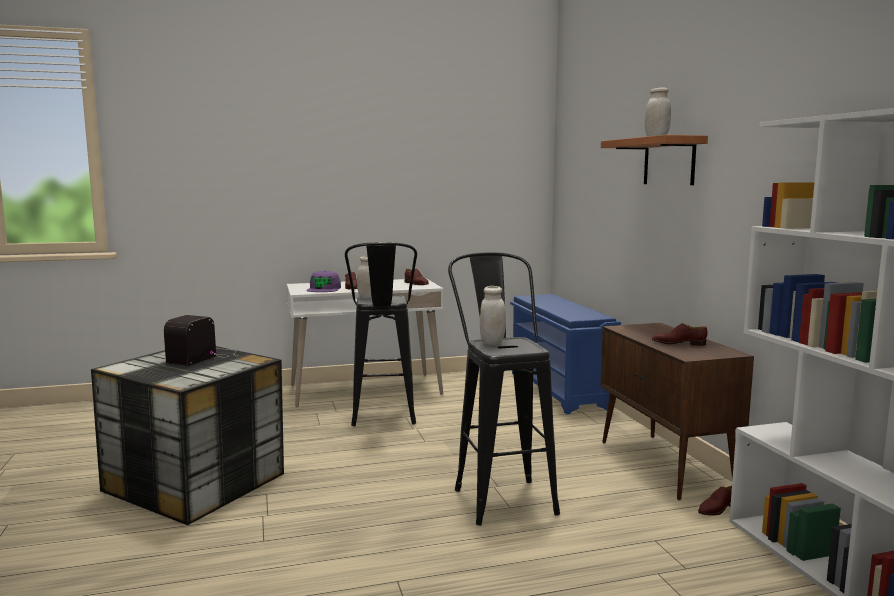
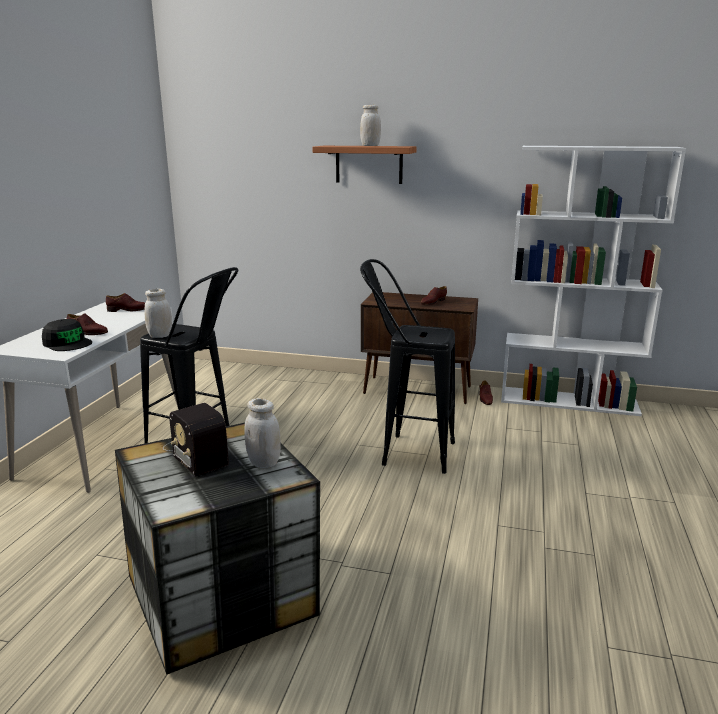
camera: 60 degrees left, 10 degrees up
(324, 289) = (67, 343): purple cap -> black cap
(492, 343) = (410, 335): white jar -> white jar (264, 463)
(559, 390) = (250, 373): blue shoe rack -> none

